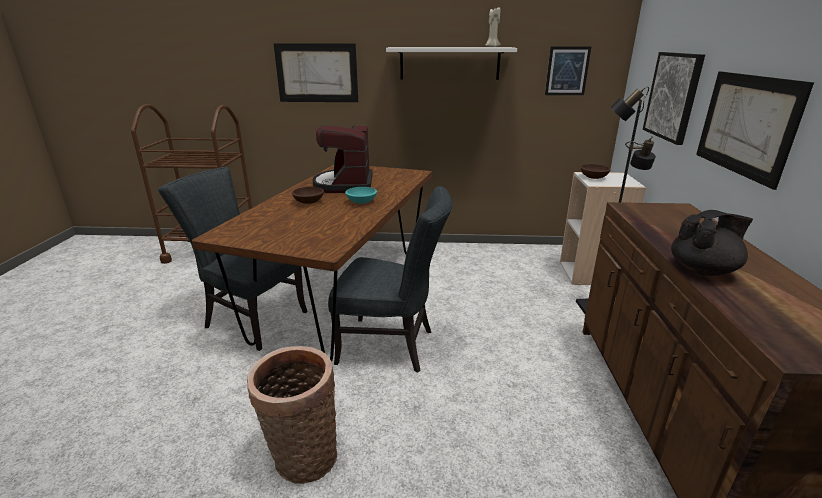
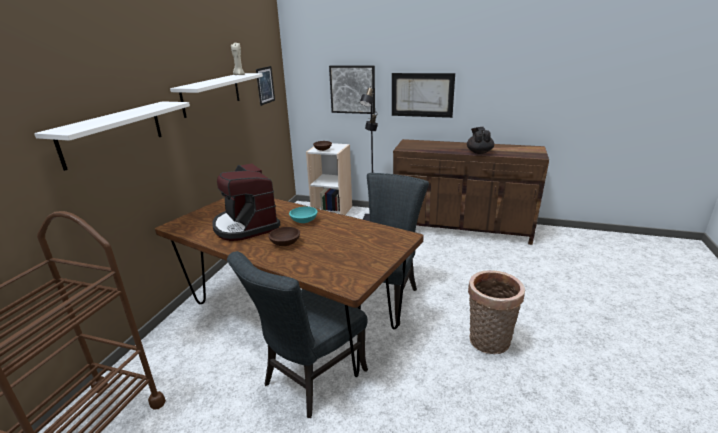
camera: 75 degrees left, 0 degrees up
(317, 73) = (113, 133): picture -> white shelf
(345, 184) = (246, 226): coffee machine -> coffee machine turned 45 degrees clockwise

